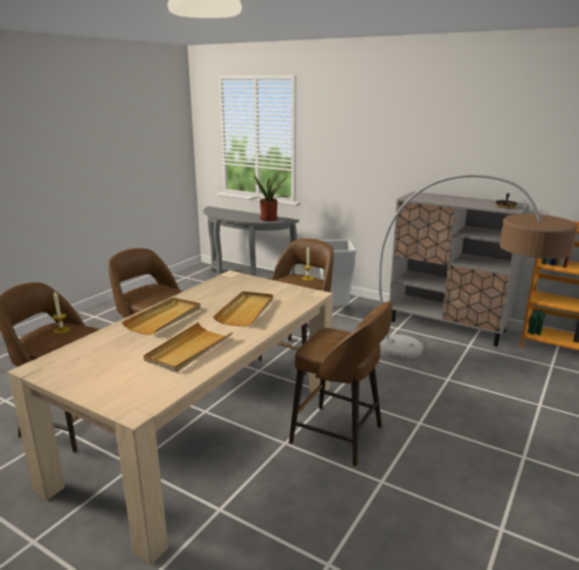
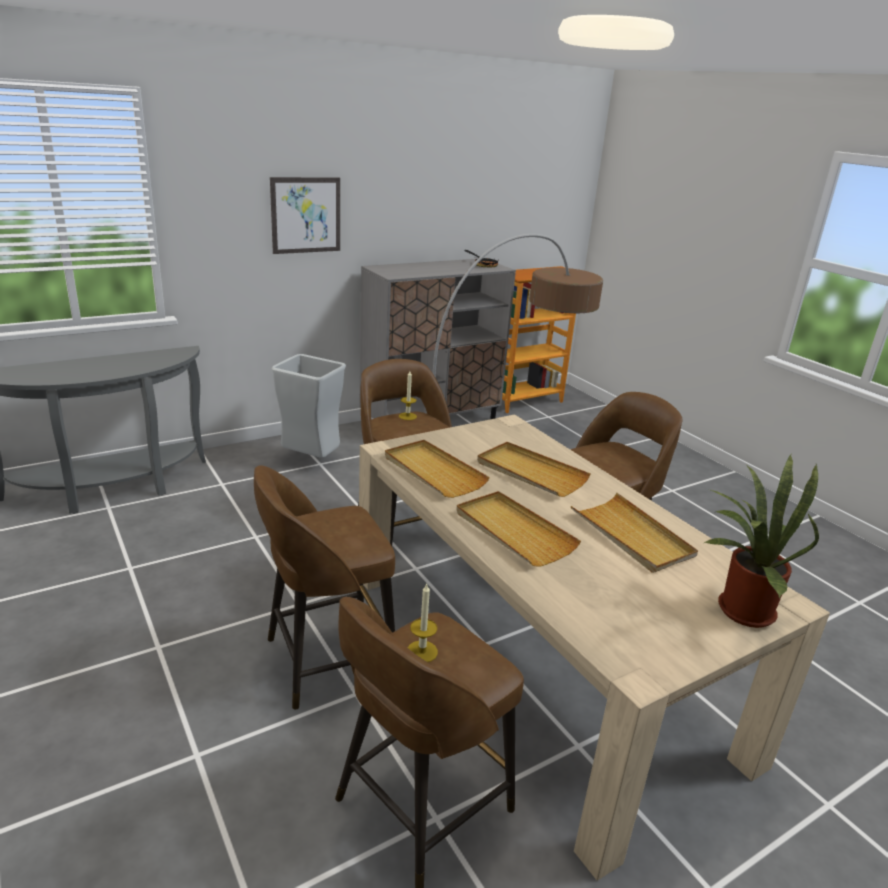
camera: 65 degrees left, 5 degrees up
(216, 289) = (433, 471): none -> beige tray
(269, 219) = (157, 358): potted plant -> potted plant (739, 609)
(378, 151) = (306, 215): none -> picture

